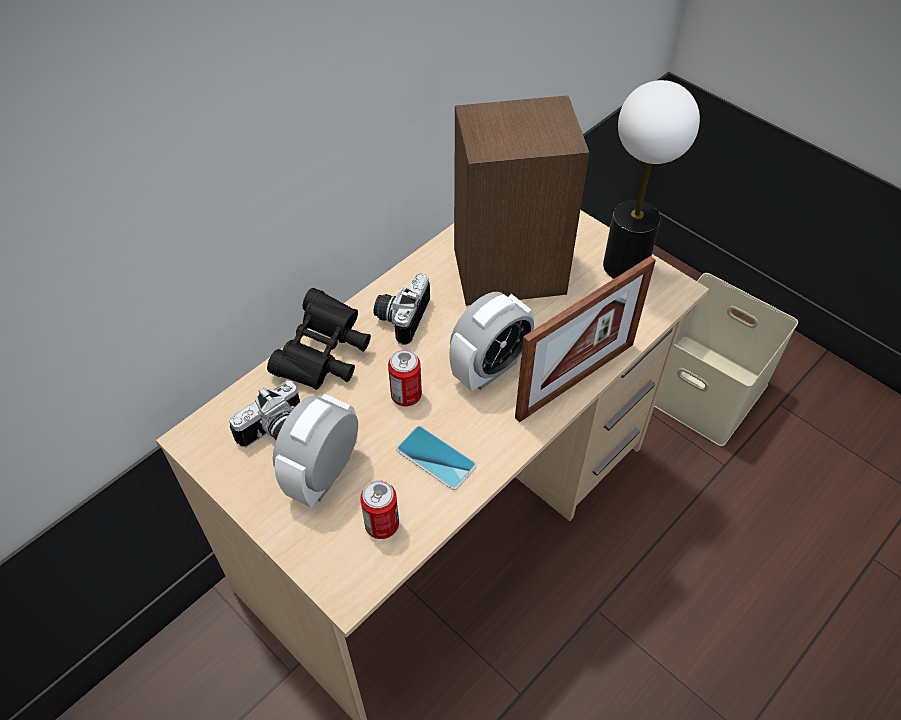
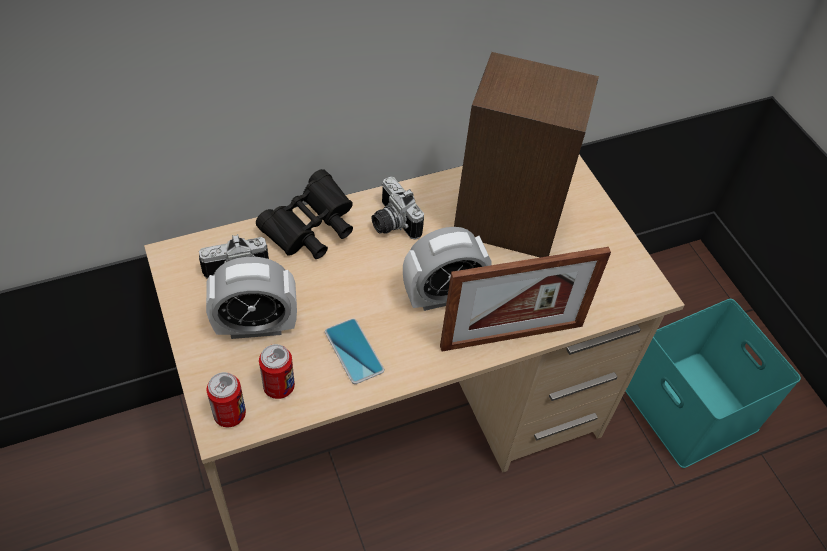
camera: 20 degrees right, 0 degrees up
(323, 474) = (256, 326): alarm clock -> alarm clock turned 150 degrees counterclockwise
(400, 317) = (391, 223): camera -> camera turned 75 degrees counterclockwise
(406, 395) = (359, 290): can -> can (230, 414)
(625, 265) = (616, 254): table lamp -> none
(705, 388) = (693, 409): beige storage box -> turquoise storage box

